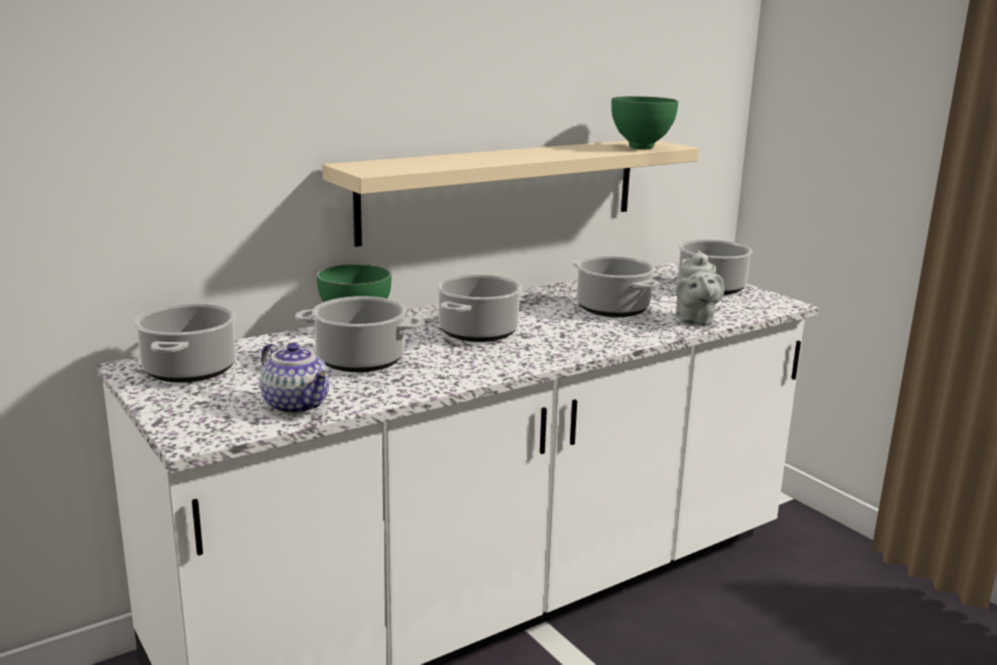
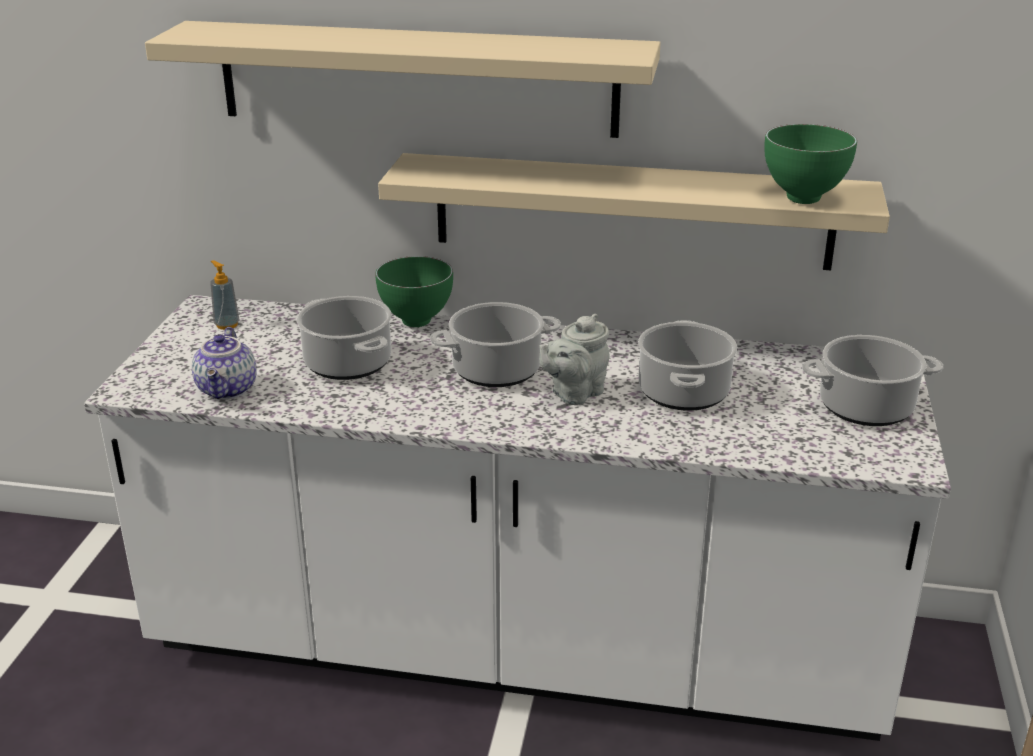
camera: 45 degrees right, 10 degrees up
(190, 370) = (227, 325): cooking pot -> soap dispenser
(335, 89) = (417, 79): none -> beige shelf
(695, 321) = (738, 444): grey teapot -> grey teapot (574, 393)

